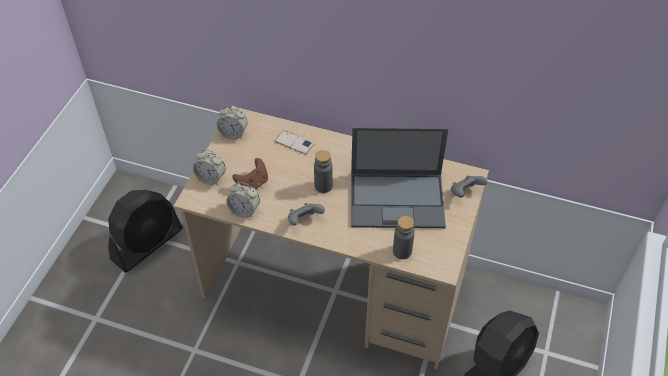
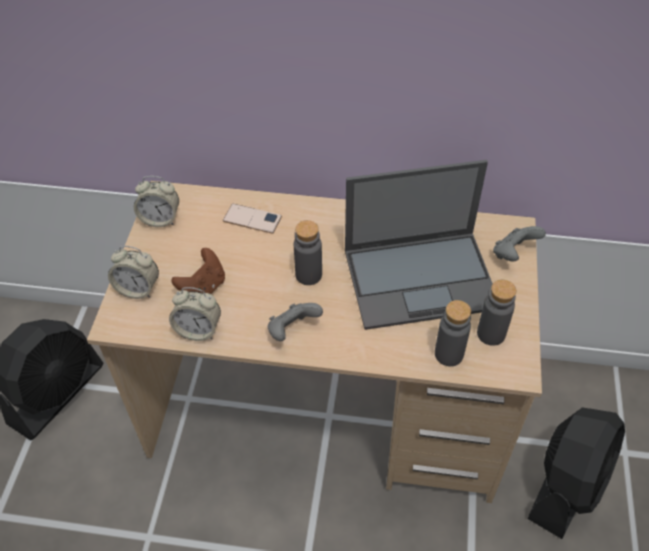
camera: 10 degrees left, 0 degrees up
(434, 243) = (491, 334): none -> grey bottle

